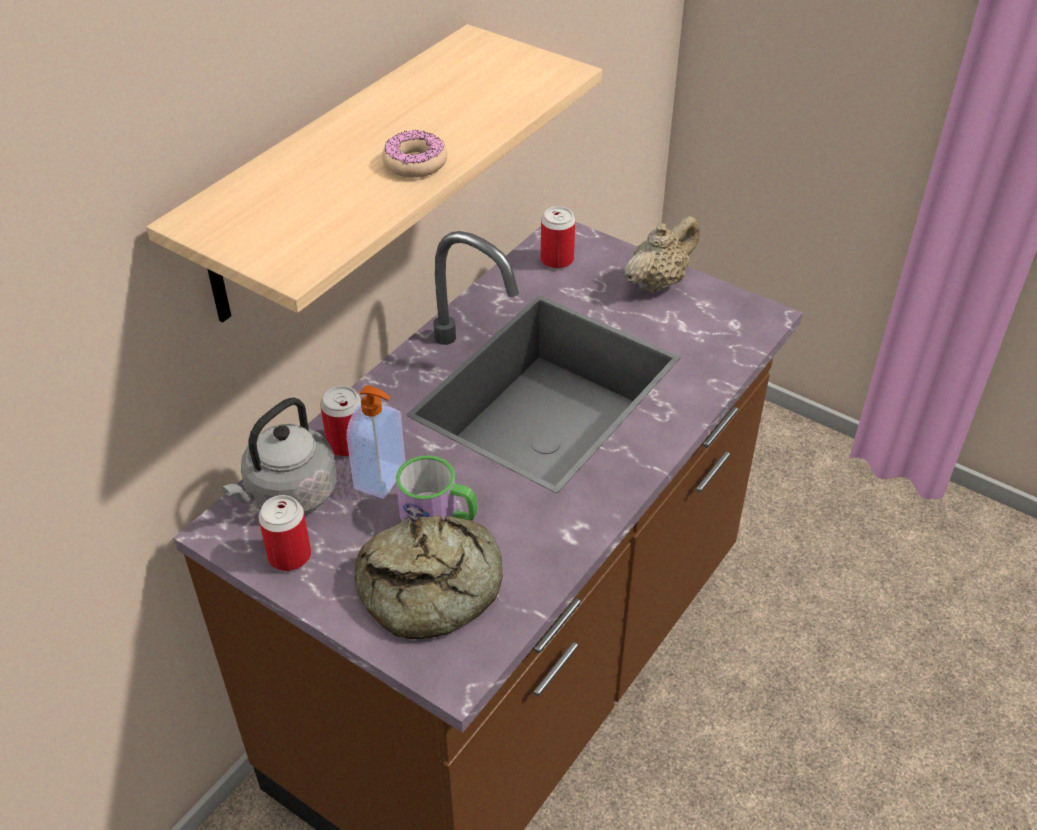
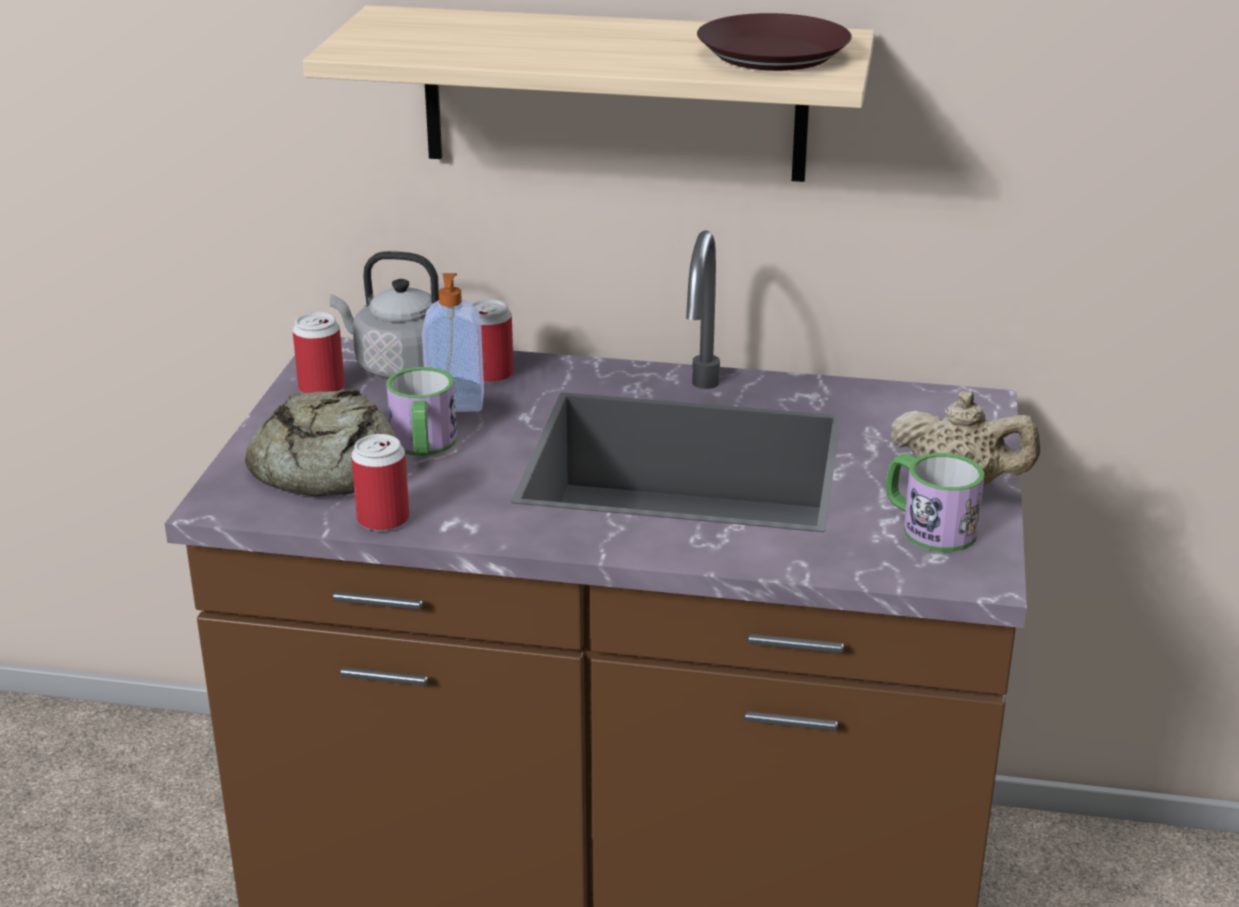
camera: 65 degrees right, 15 degrees down
(415, 163) = (561, 55): donut -> none
(496, 77) = (771, 55): none -> brown plate
(557, 260) = (921, 411): can -> can (383, 519)
(699, 313) = (928, 527): none -> mug

